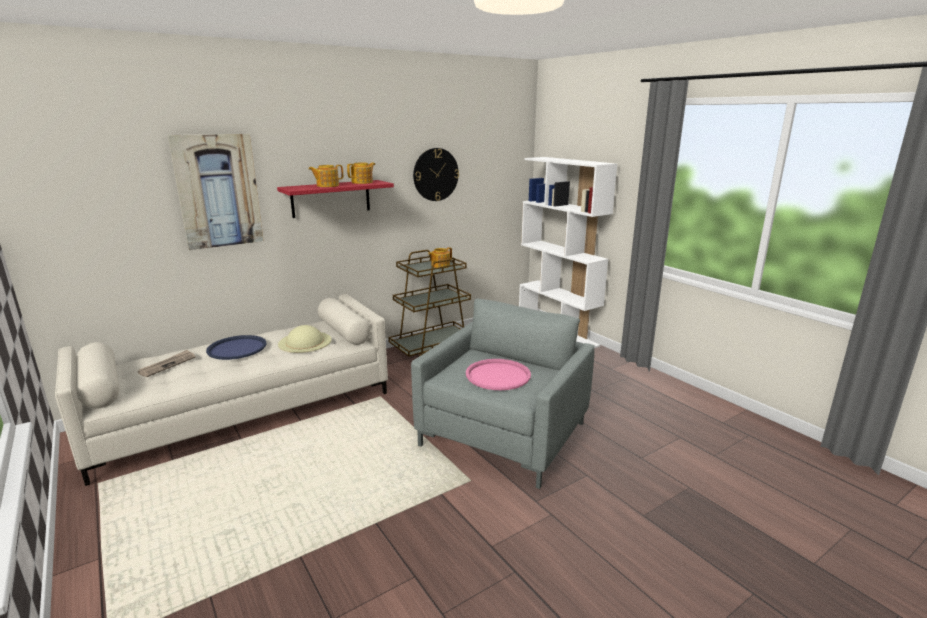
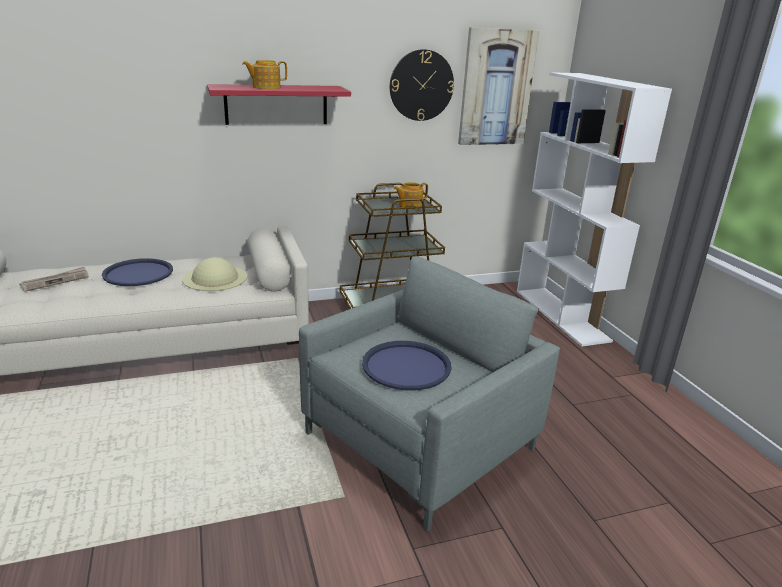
camera: 15 degrees right, 5 degrees up
(218, 191) = (134, 83): picture -> picture (496, 88)
(362, 182) = (315, 87): teapot -> none
(498, 375) = (406, 366): pink tray -> blue tray

